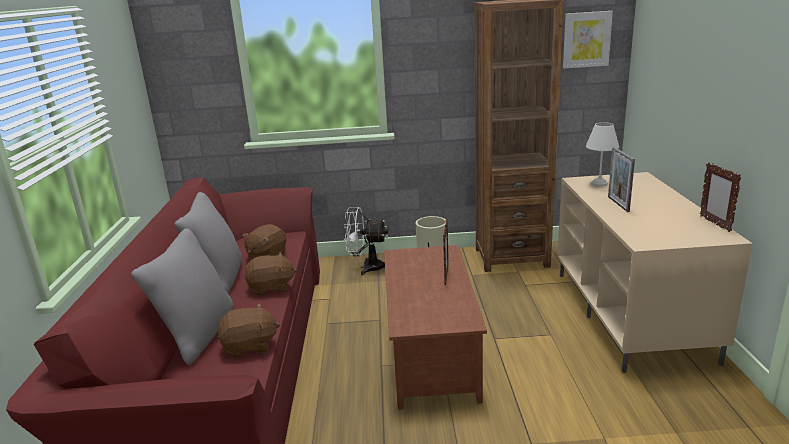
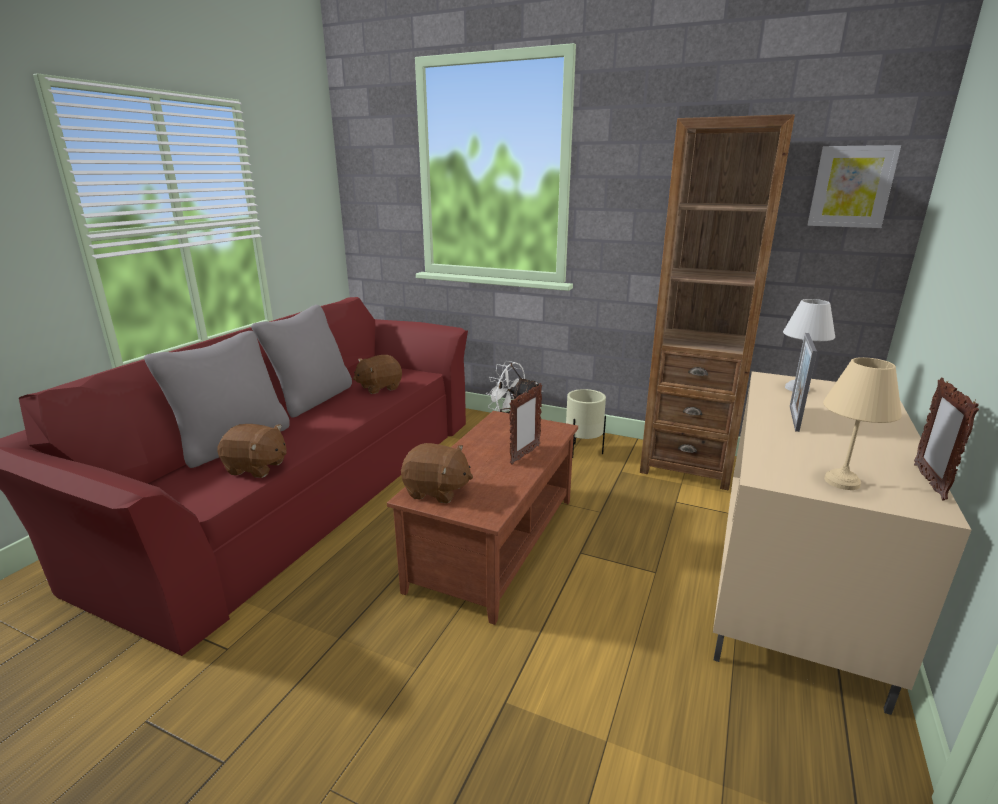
camera: 25 degrees right, 0 degrees up
(271, 288) = (343, 418): brown plush toy -> brown plush toy (436, 491)
(677, 235) = (840, 481): none -> beige table lamp

